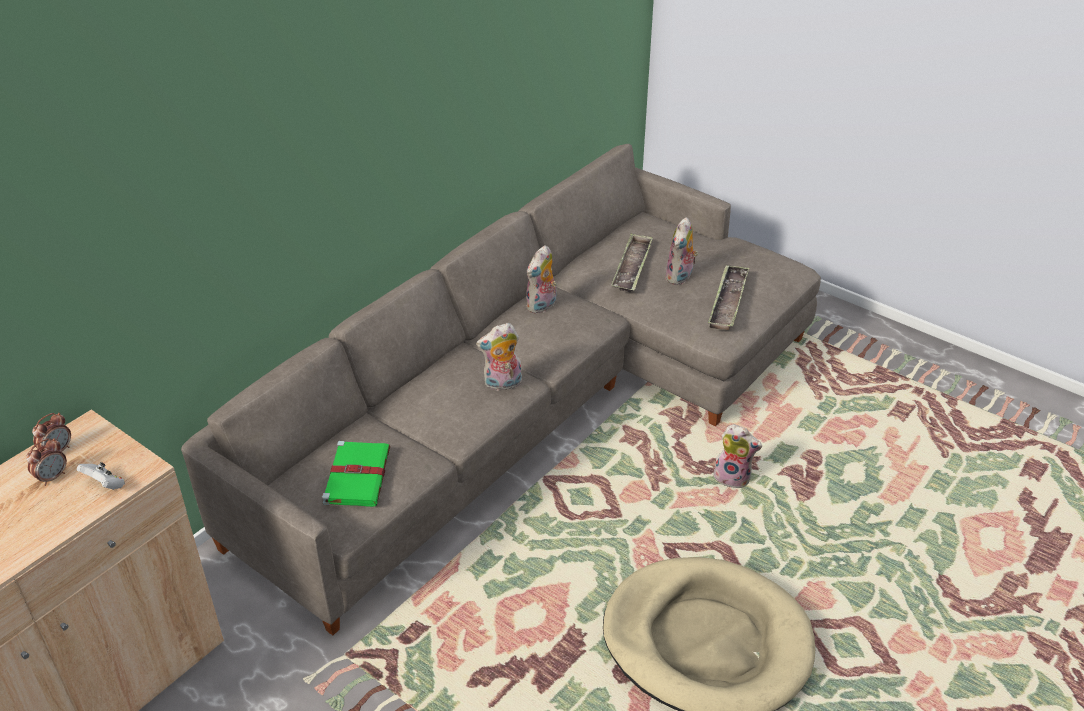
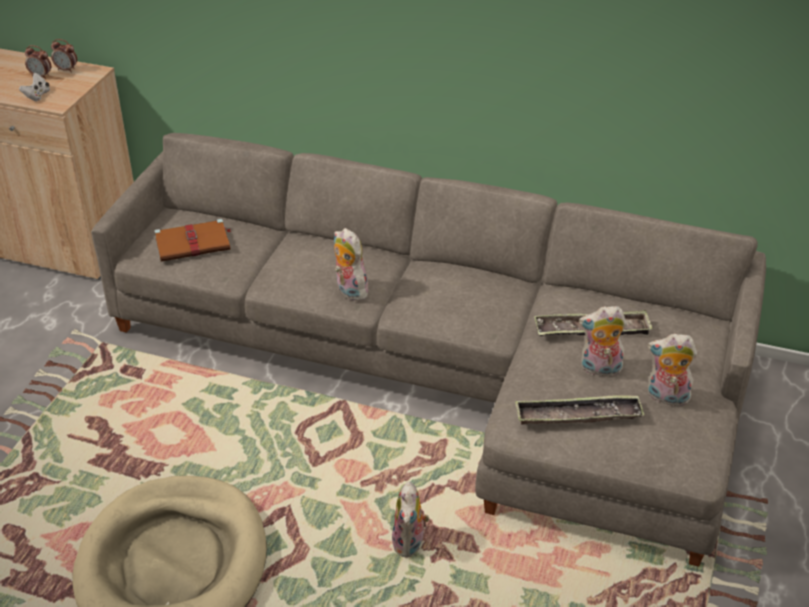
camera: 70 degrees right, 0 degrees up
(357, 475) = (194, 243): green book -> brown book
(542, 306) = (482, 285): plush toy -> plush toy (666, 398)

